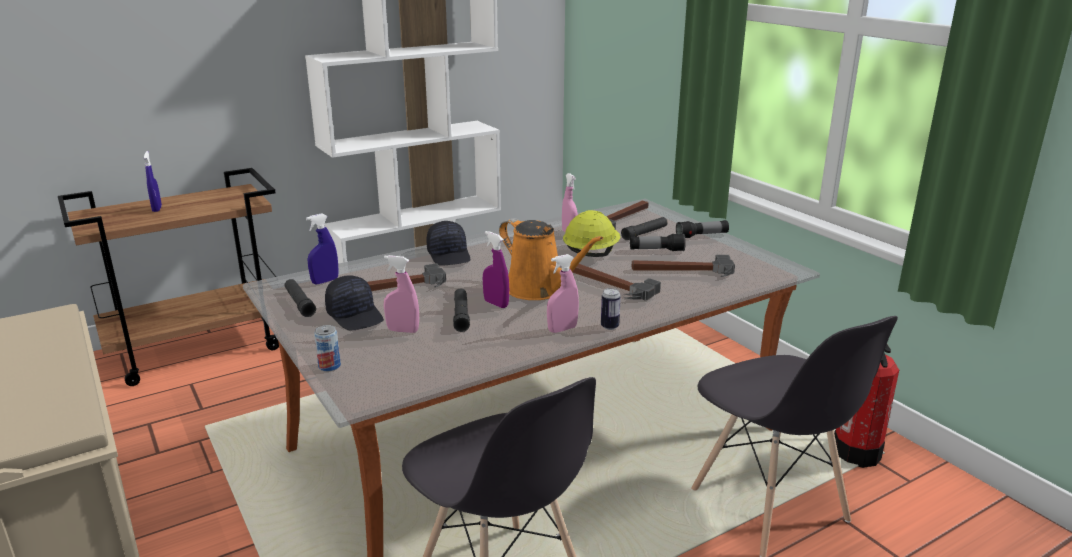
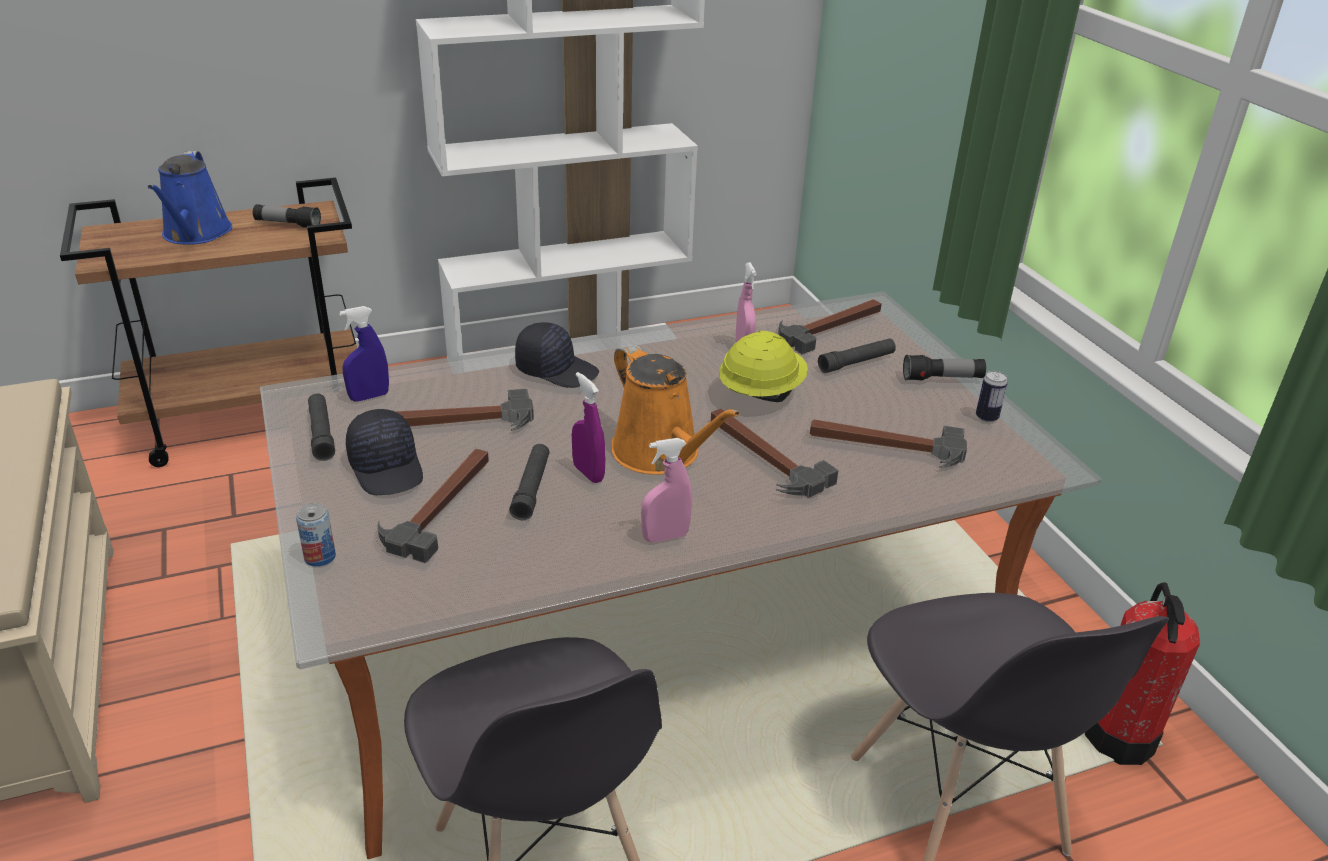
camera: 10 degrees right, 10 degrees up
(157, 209) = (195, 234): blue spray bottle -> blue watering can
(403, 330) = (441, 505): pink spray bottle -> hammer
(449, 255) = (556, 369): black cap -> black cap turned 60 degrees counterclockwise
(609, 326) = (736, 542): can -> can (986, 417)
(656, 250) = (862, 399): flashlight -> flashlight (288, 224)

